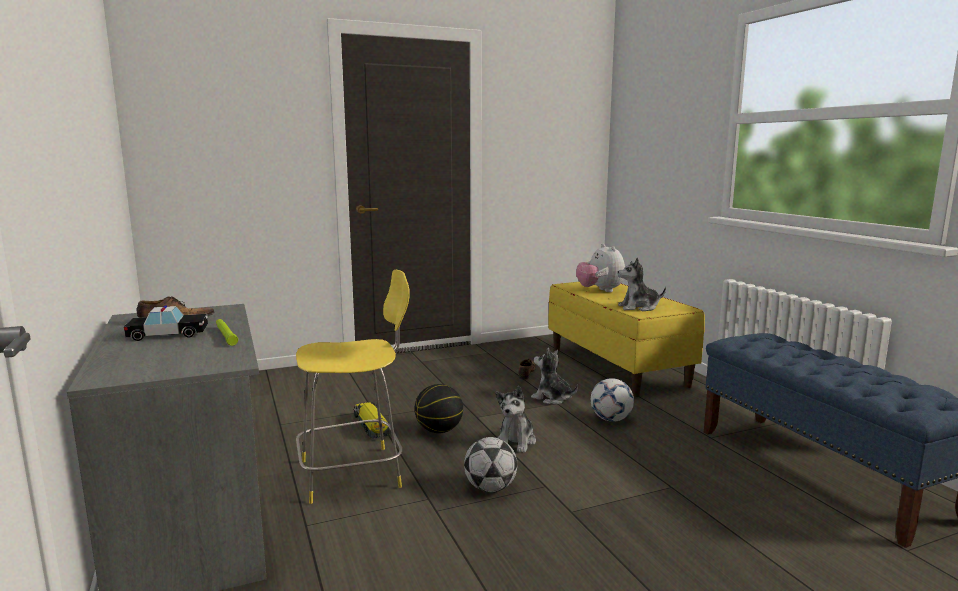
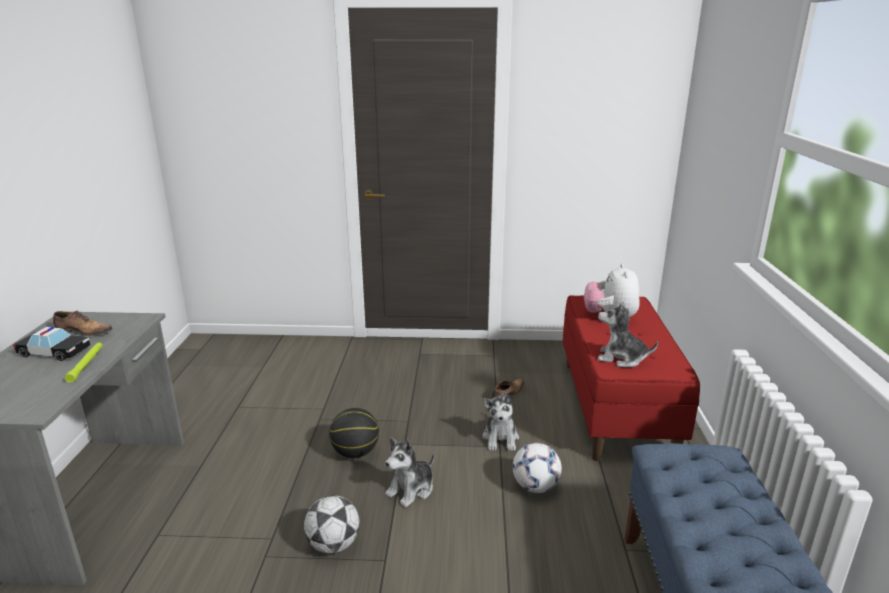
camera: 25 degrees right, 10 degrees up
(355, 473) = (243, 485): yellow stool -> none
(371, 426) = (304, 430): toy truck -> none
(552, 398) = (501, 438): plush toy -> plush toy turned 150 degrees counterclockwise
(617, 366) = (616, 408): yellow bench -> red bench

